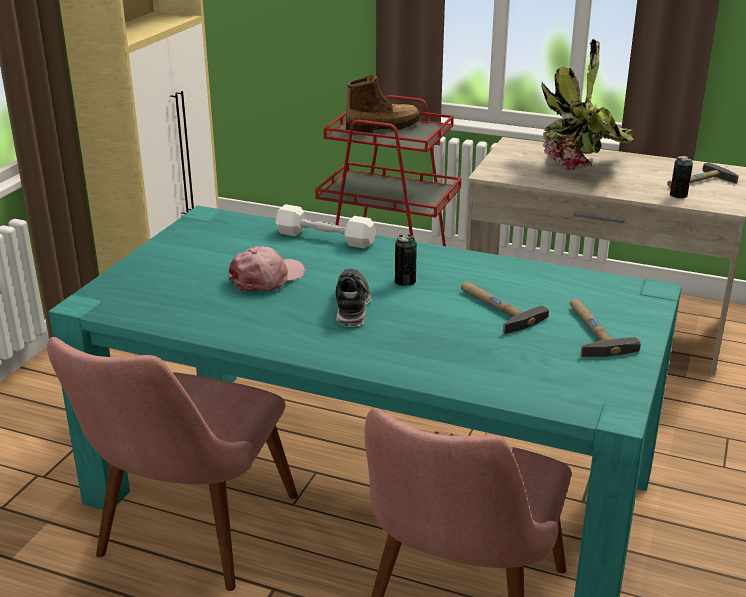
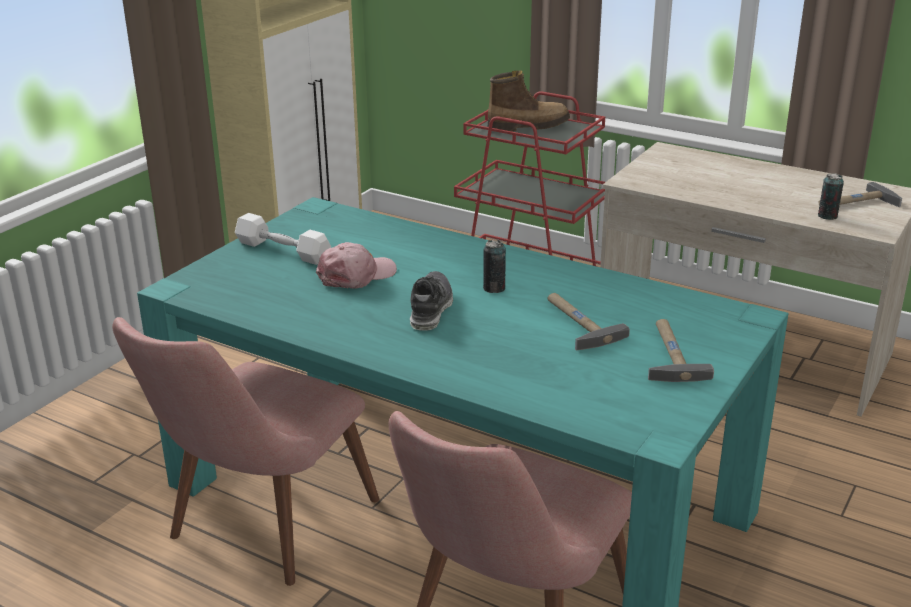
camera: 10 degrees right, 0 degrees up
(325, 238) = (428, 238): white dumbbell -> white dumbbell (283, 251)
(585, 168) = (734, 181): potted plant -> none

